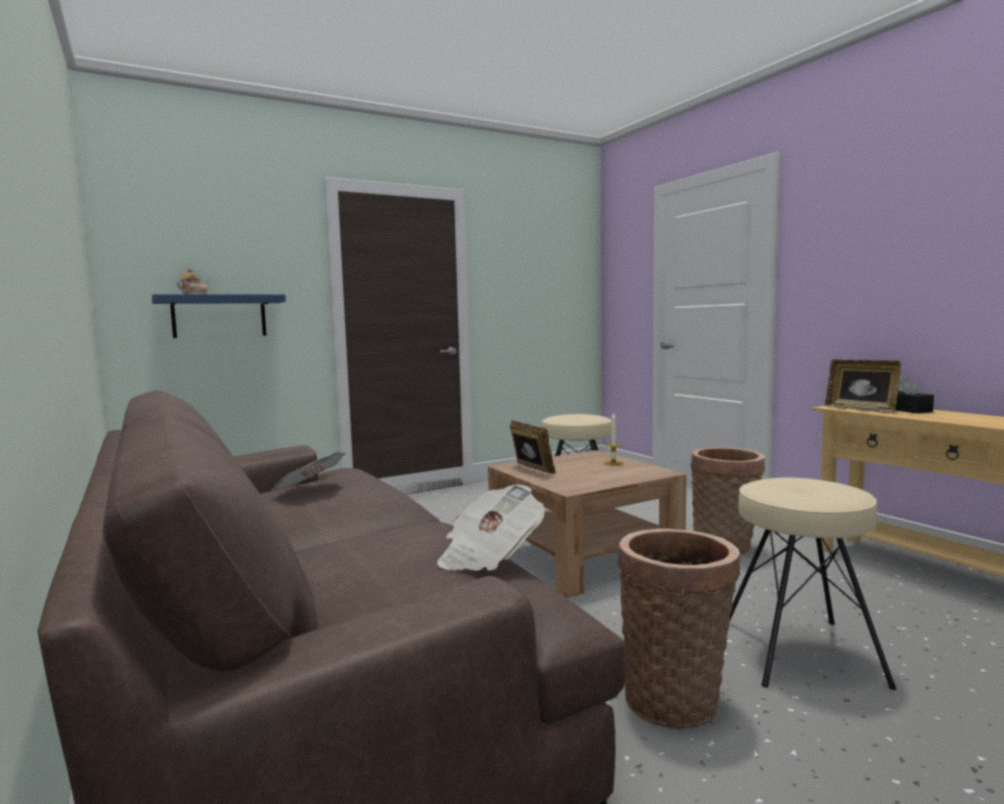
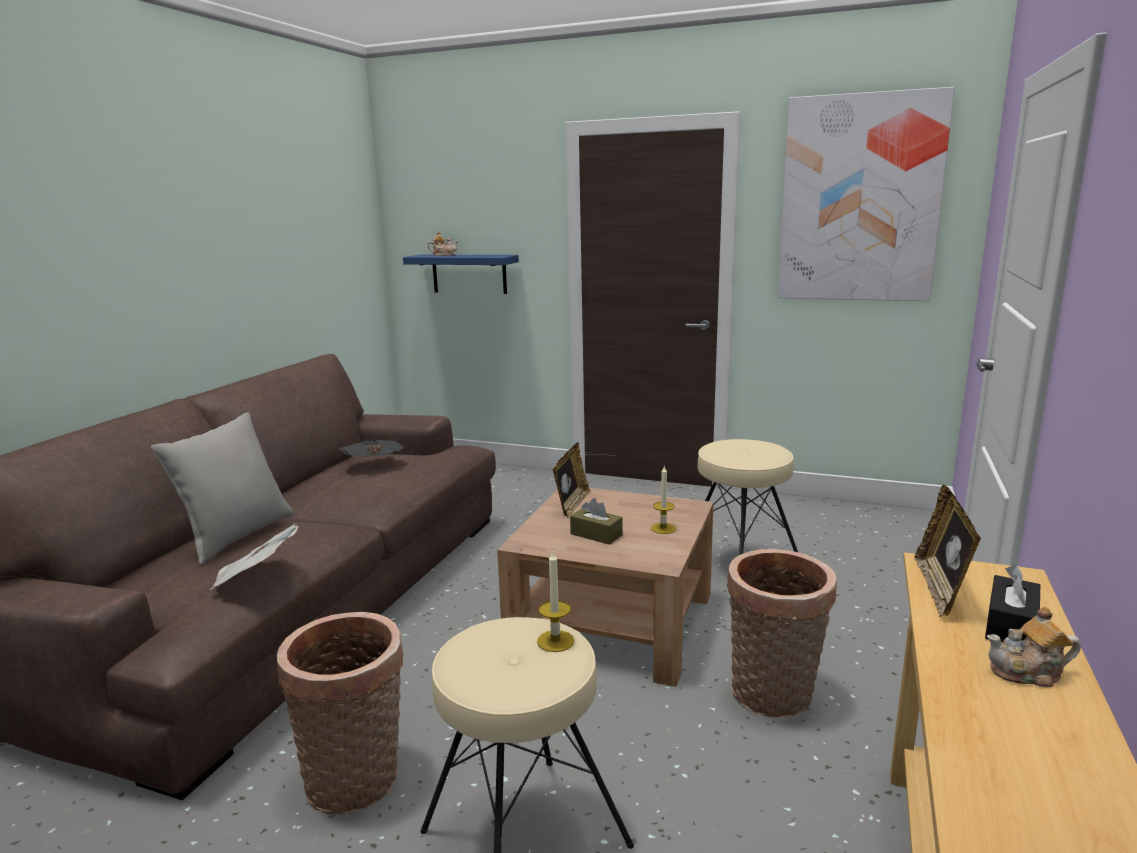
camera: 50 degrees right, 10 degrees up
(353, 554) = (236, 536): none -> grey pillow
(540, 258) = (859, 199): none -> picture
(593, 475) = (596, 534): none -> brown tissue box
(797, 479) = (555, 641): none -> candle
(953, 415) = (1028, 673): none -> teapot

